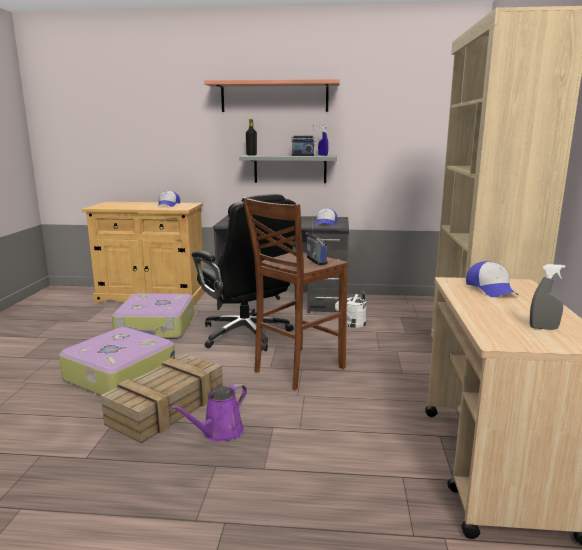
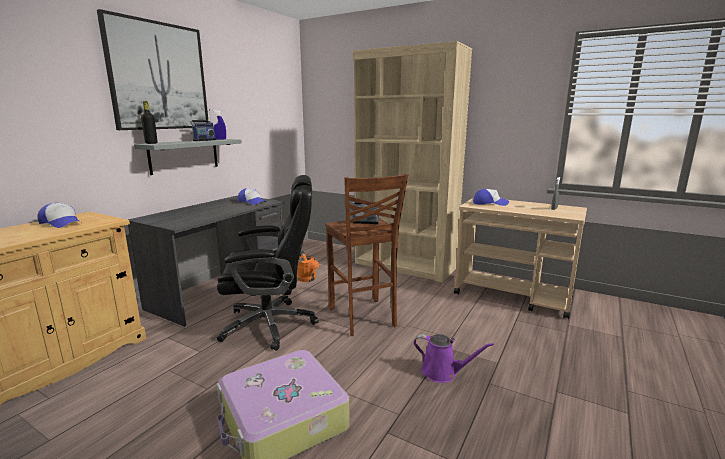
camera: 65 degrees left, 0 degrees up
(156, 327) = (175, 374): suitcase -> none
(168, 406) = (383, 393): crate -> none
(219, 432) = (442, 372): purple watering can -> purple watering can turned 45 degrees counterclockwise
(274, 97) = (159, 76): shelf -> picture
(352, 325) = (308, 279): white watering can -> orange watering can

